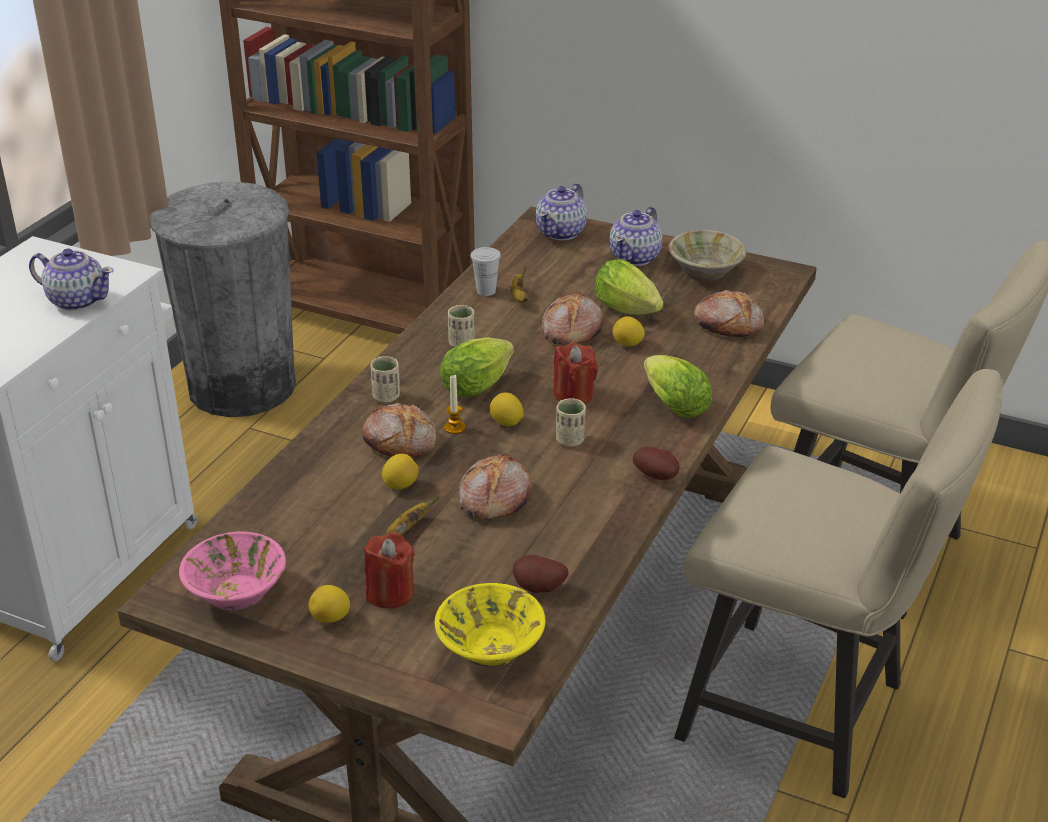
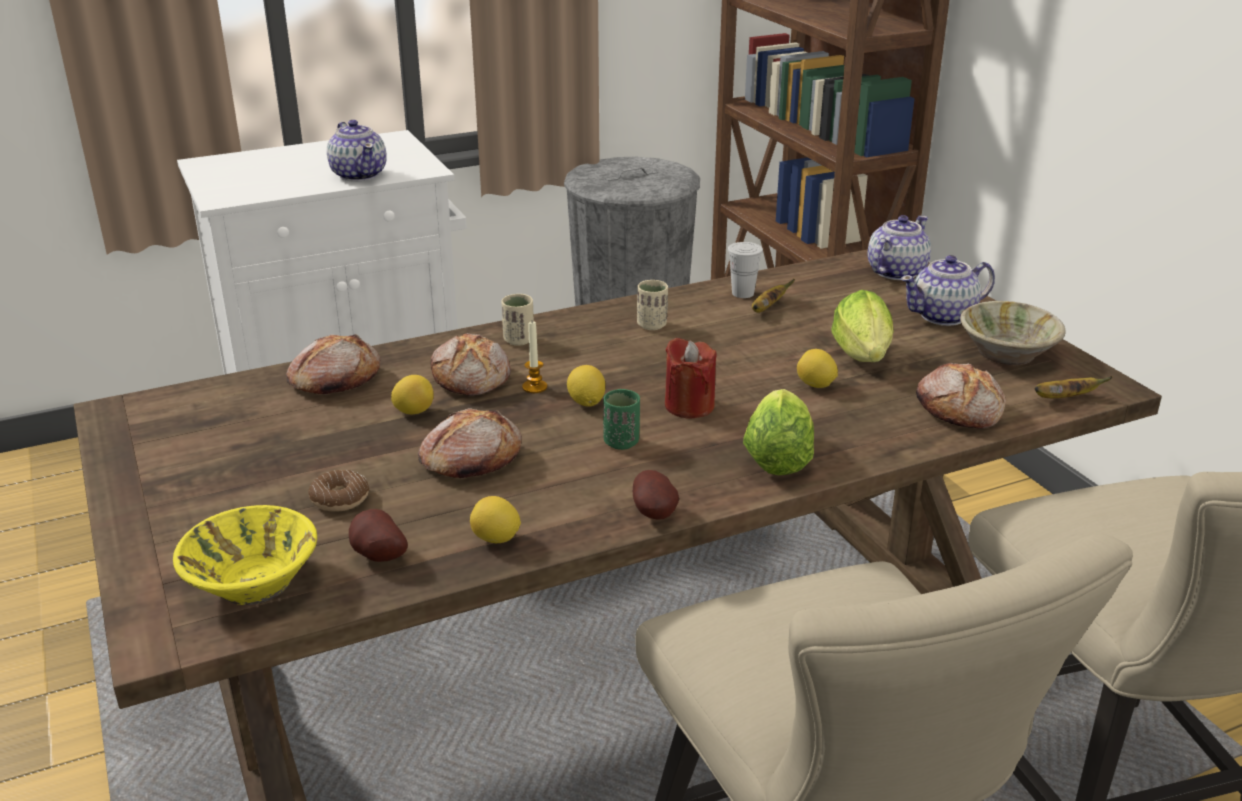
camera: 40 degrees right, 5 degrees down
(236, 592) = (162, 431): pink bowl -> none
(331, 618) = (184, 487): lemon -> lemon (496, 539)
(390, 593) = (259, 491): red candle -> none
(407, 529) = (359, 449): banana -> banana (1064, 398)
(454, 568) = (340, 499): none -> donut
(480, 384) = (614, 363): lettuce -> none
(562, 232) = (895, 272): teapot -> teapot turned 150 degrees clockwise
(570, 440) = (621, 442): beige cup -> green cup
(571, 331) = (773, 353): bread -> bread (334, 379)

